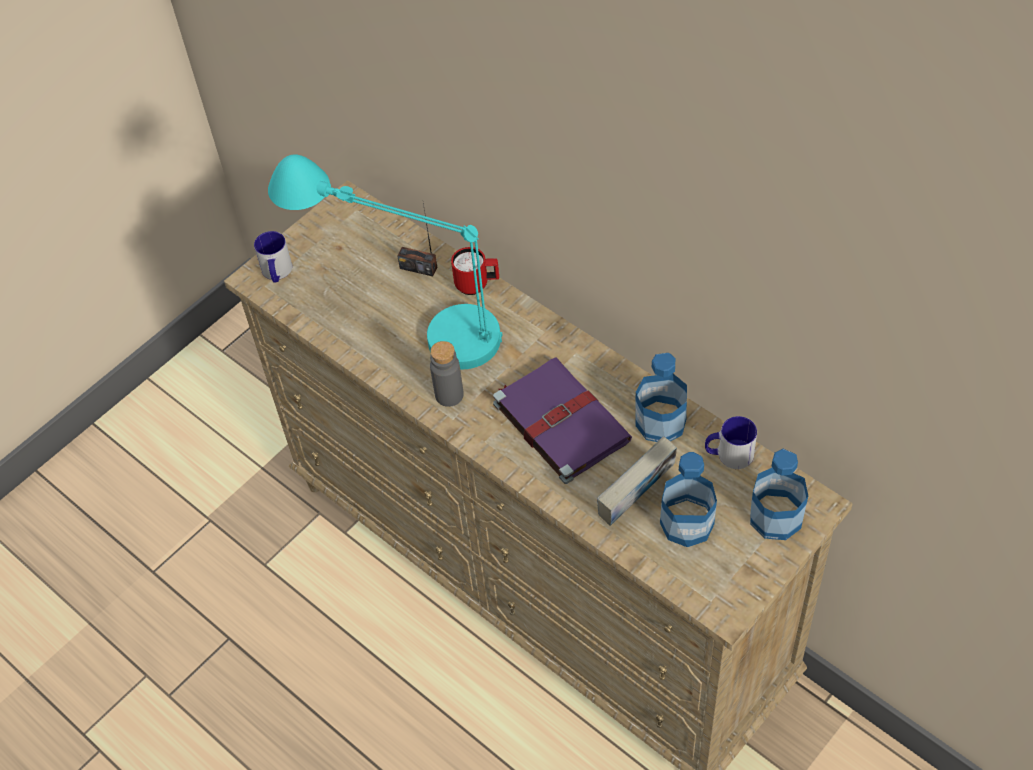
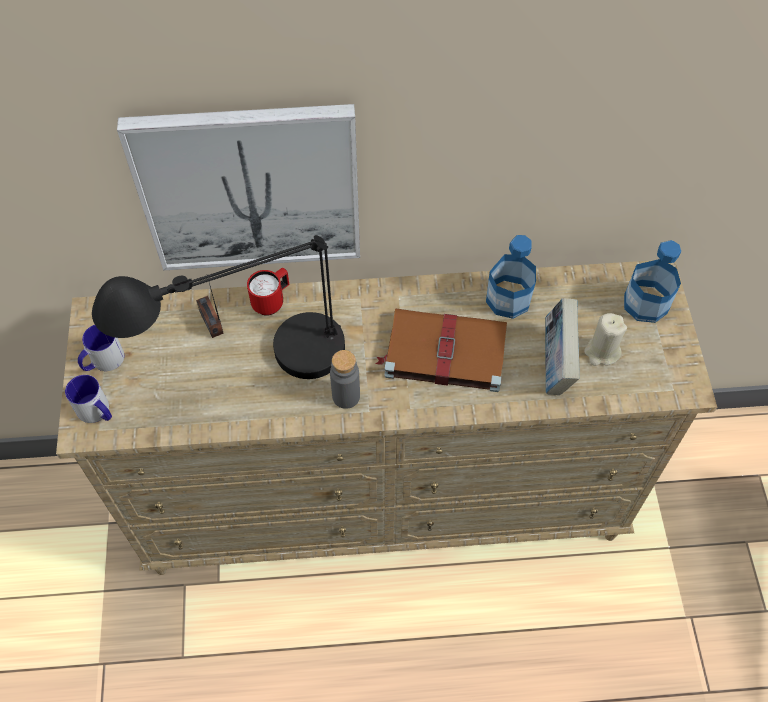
camera: 50 degrees left, 5 degrees up
(405, 322) = (249, 369): turquoise table lamp -> black table lamp
(418, 267) = (211, 322): radio -> radio turned 90 degrees clockwise
(486, 165) = (250, 188): none -> picture
(559, 420) = (443, 351): purple book -> brown book
(687, 523) = (601, 352): bottle -> beige candle
(728, 455) = (573, 286): mug -> mug (103, 361)

